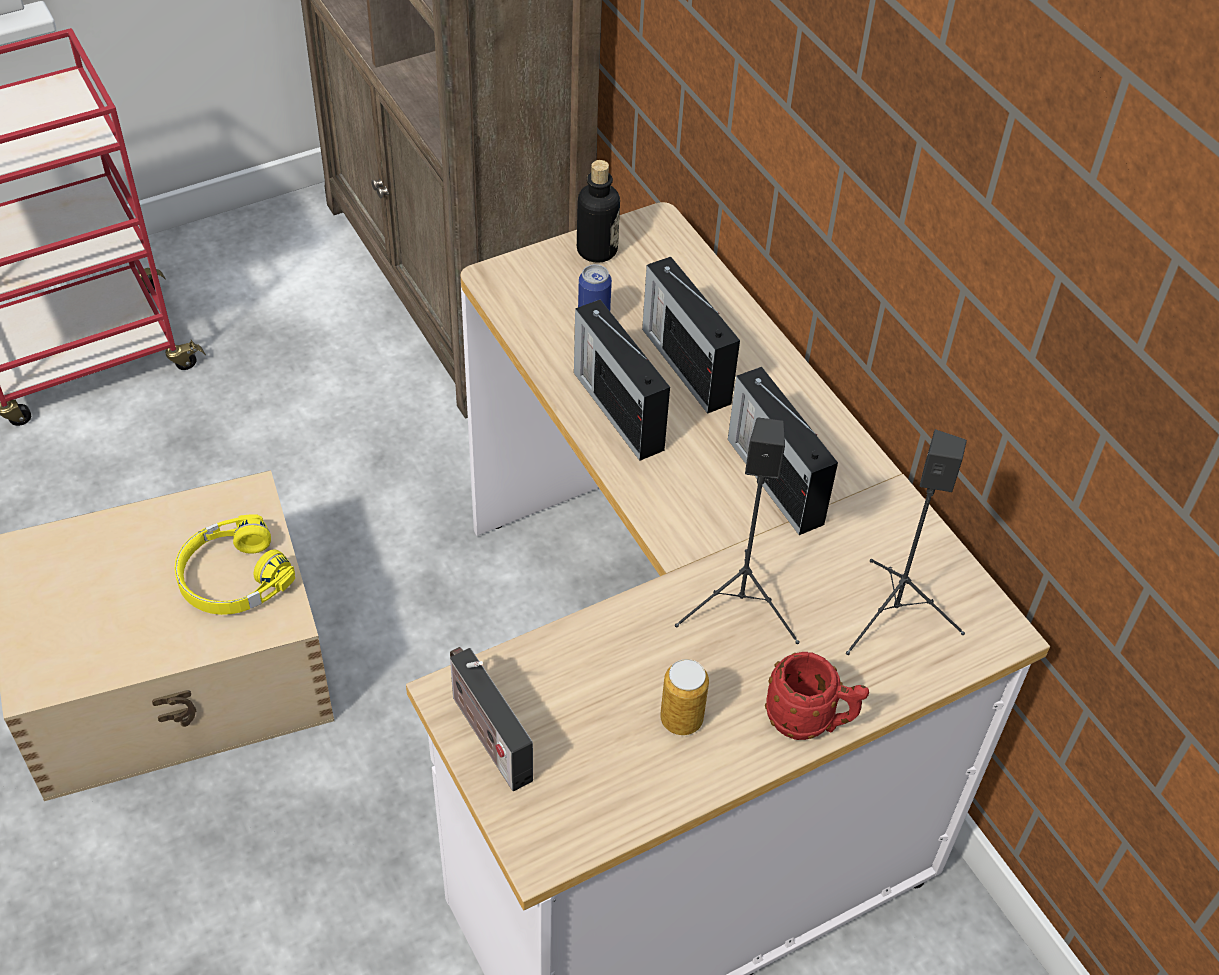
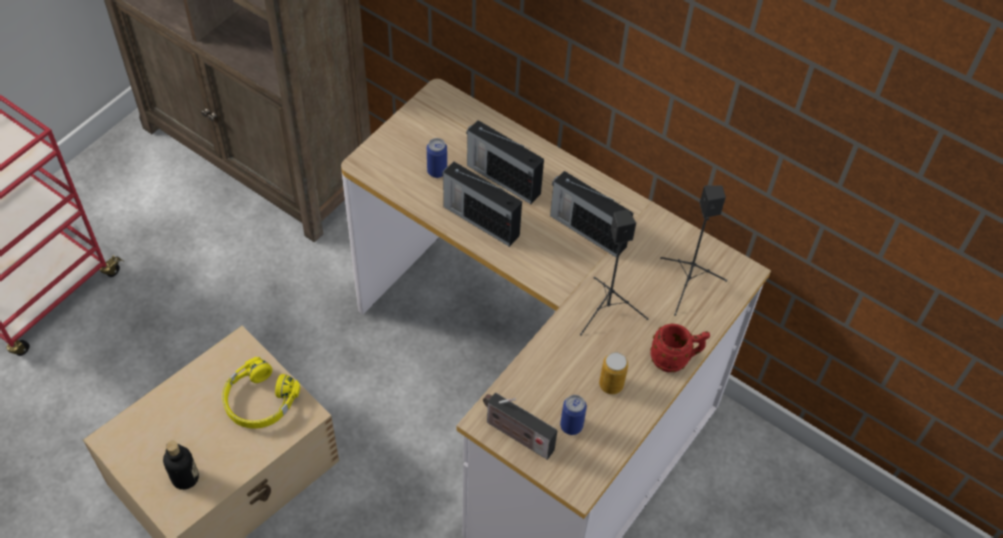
camera: 25 degrees left, 5 degrees up
(581, 756) = (571, 426): none -> can
(597, 250) = (413, 124): bottle -> bottle (185, 478)

